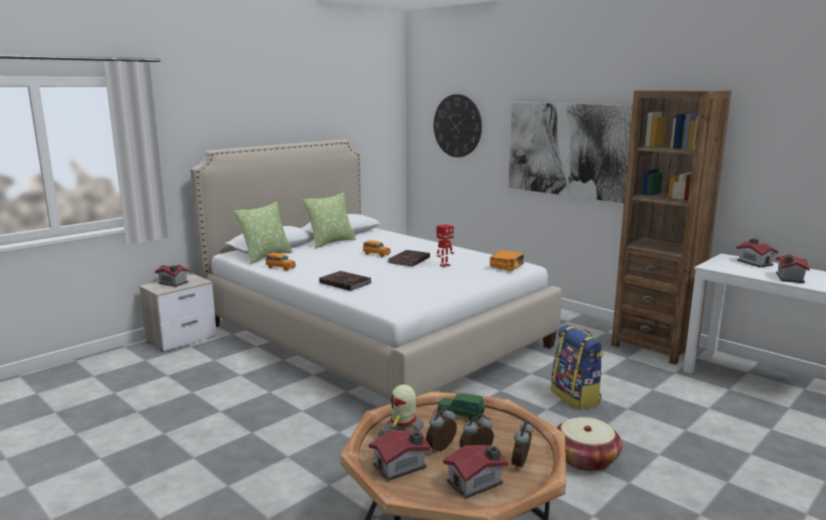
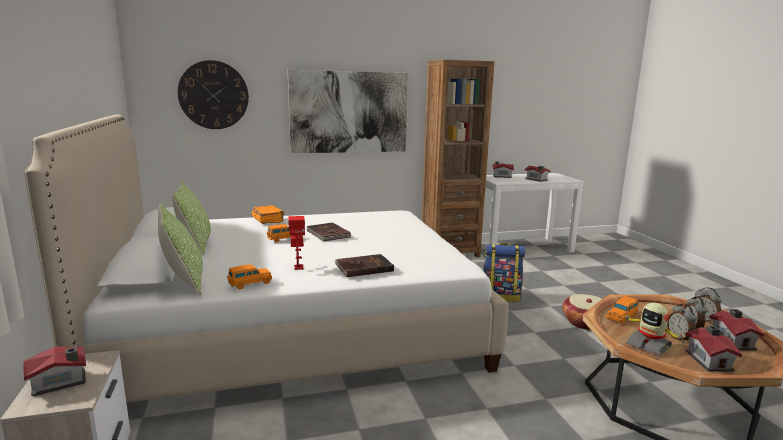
camera: 60 degrees left, 0 degrees up
(444, 265) = (363, 229): toy robot -> toy robot (298, 267)
(461, 415) = (622, 317): green toy car -> orange toy car
(507, 267) = (399, 216): orange book -> orange book (268, 221)

